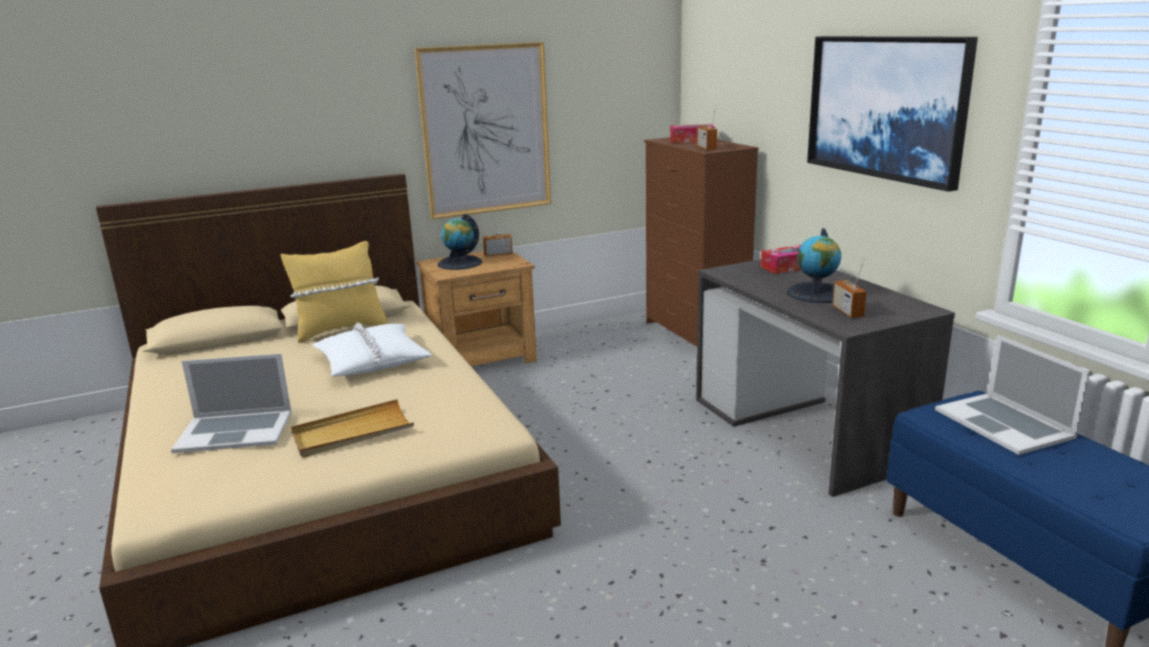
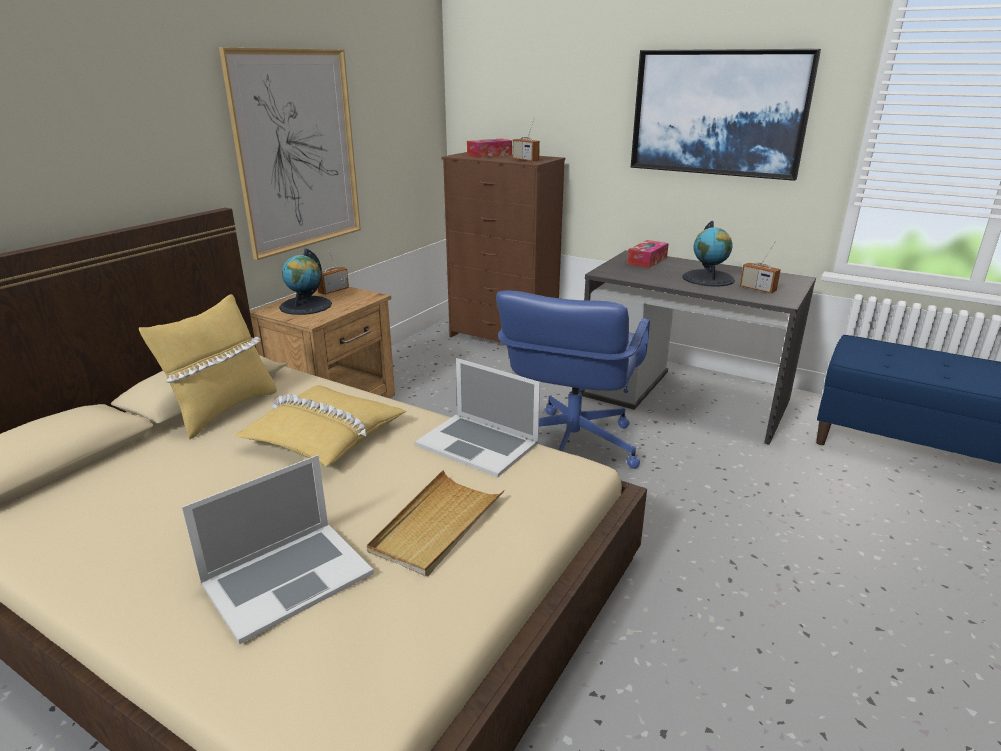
camera: 35 degrees left, 5 degrees up
(372, 361) = (324, 436): white pillow -> yellow pillow
(626, 439) = (570, 446): none -> blue office chair
(1004, 423) = (895, 354): laptop -> laptop (477, 443)

